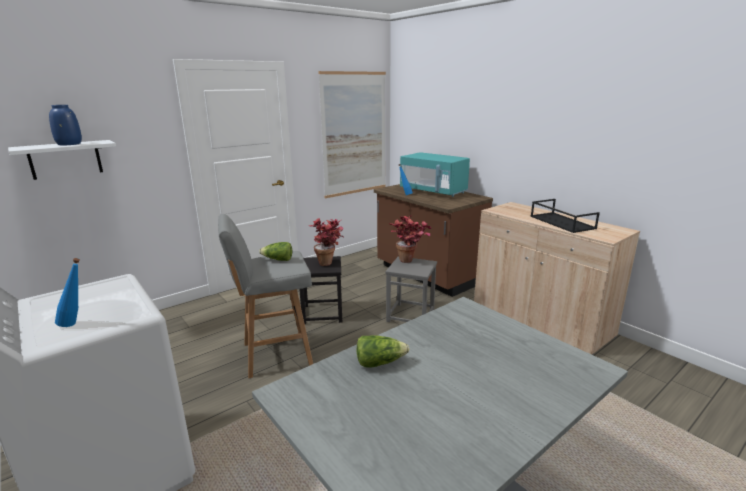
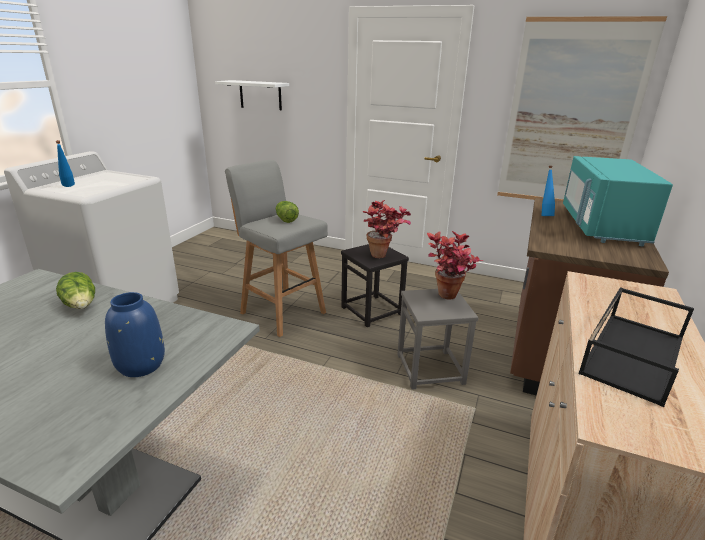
camera: 60 degrees right, 5 degrees up
(69, 144) = (254, 82): blue vase -> blue vase (140, 365)

